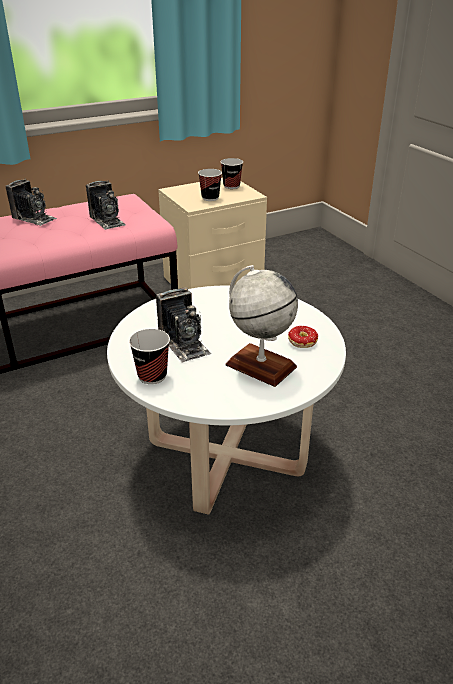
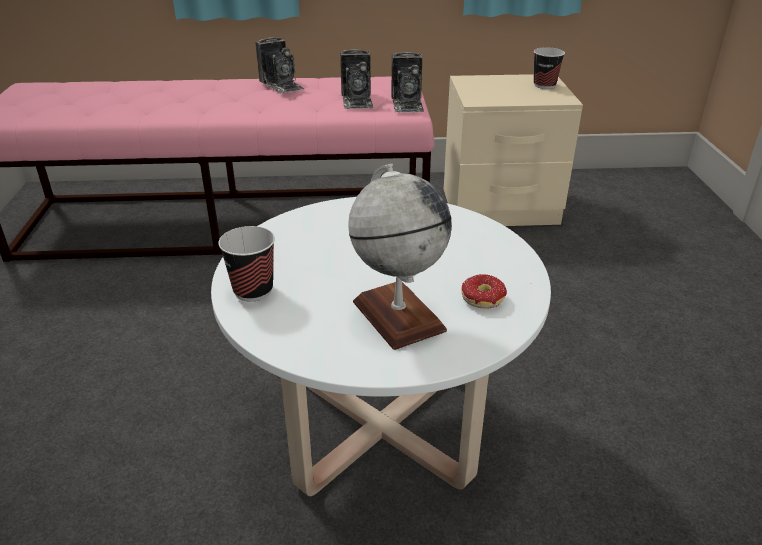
camera: 25 degrees right, 0 degrees up
(184, 344) = (325, 261): camera -> camera (407, 103)
(210, 198) = (505, 95): cup -> none

